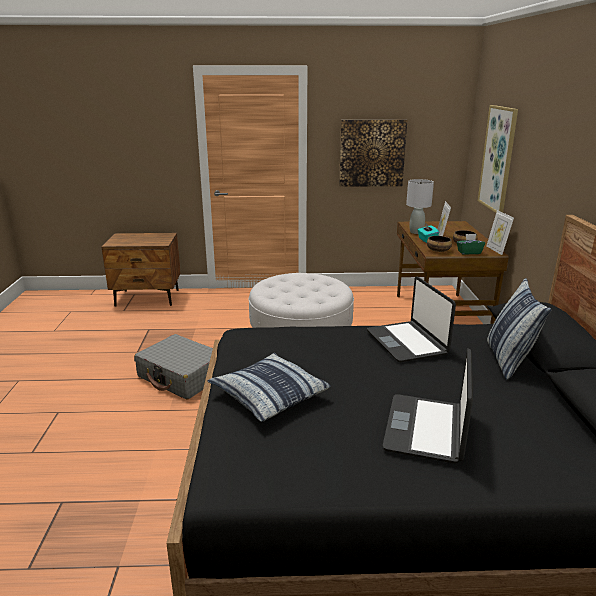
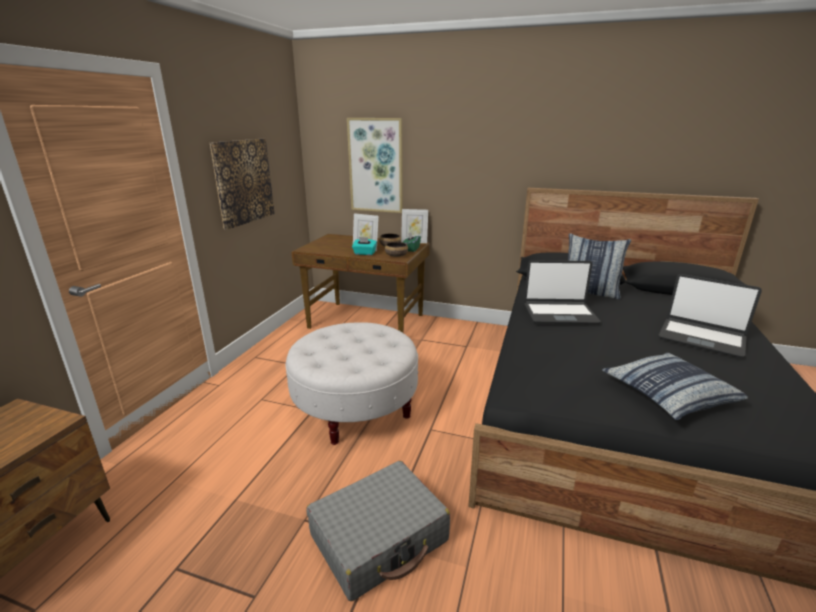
camera: 70 degrees left, 0 degrees up
(416, 232) = (337, 252): grey table lamp -> none

